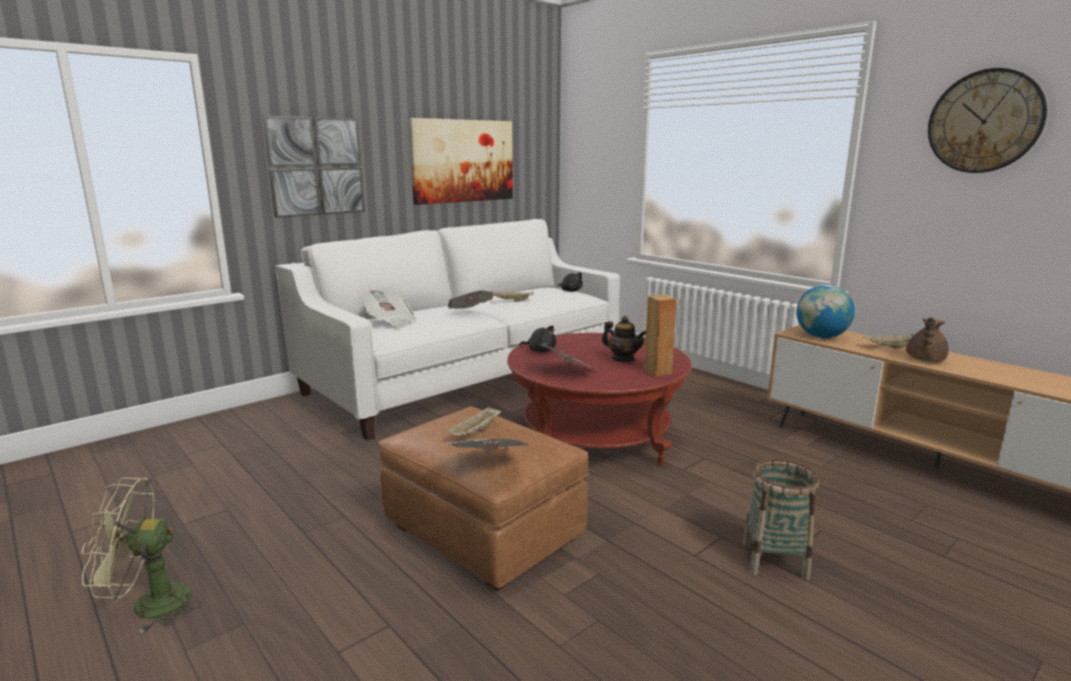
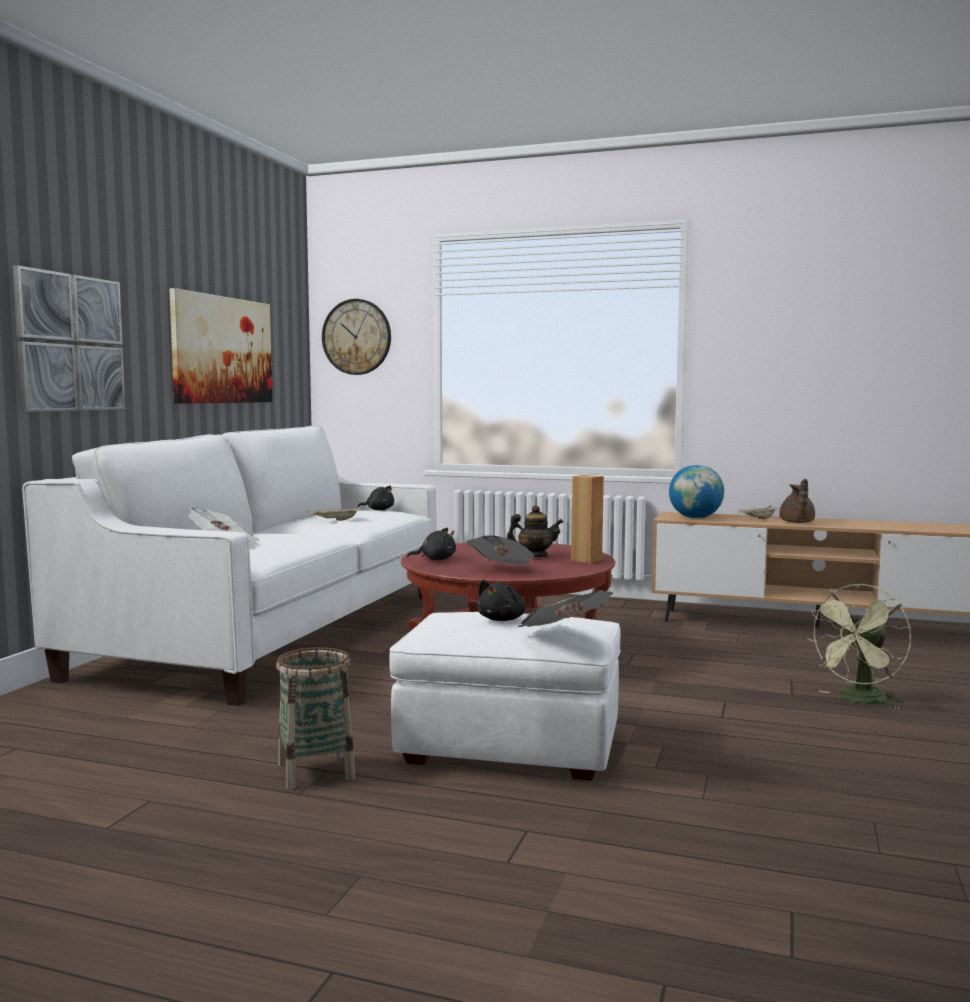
camera: 30 degrees left, 10 degrees down
(148, 605) = (202, 899): green fan -> green fan (860, 701)
(470, 313) = (308, 533): newspaper -> none
(475, 433) = (502, 619): beige tray -> black plush toy
(484, 532) = (510, 746): brown ottoman -> white ottoman
(774, 560) = (784, 705): basket -> basket (315, 771)
(984, 121) = (795, 311): wall clock -> wall clock (357, 337)

